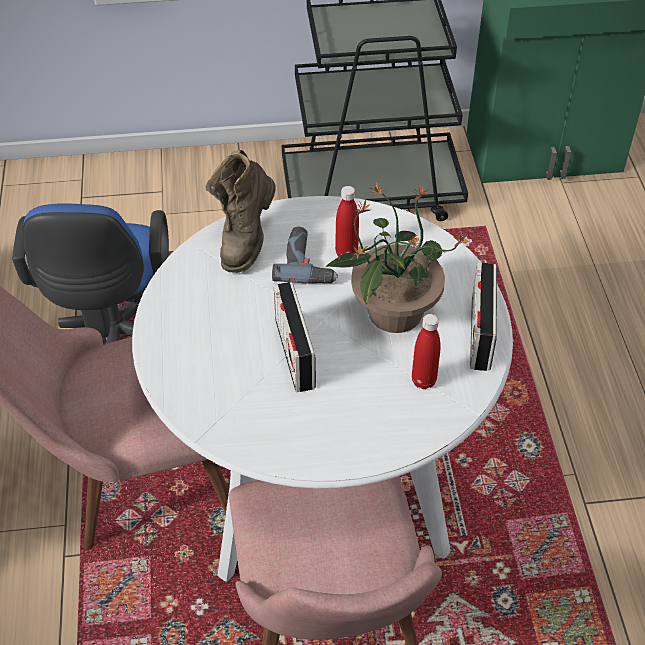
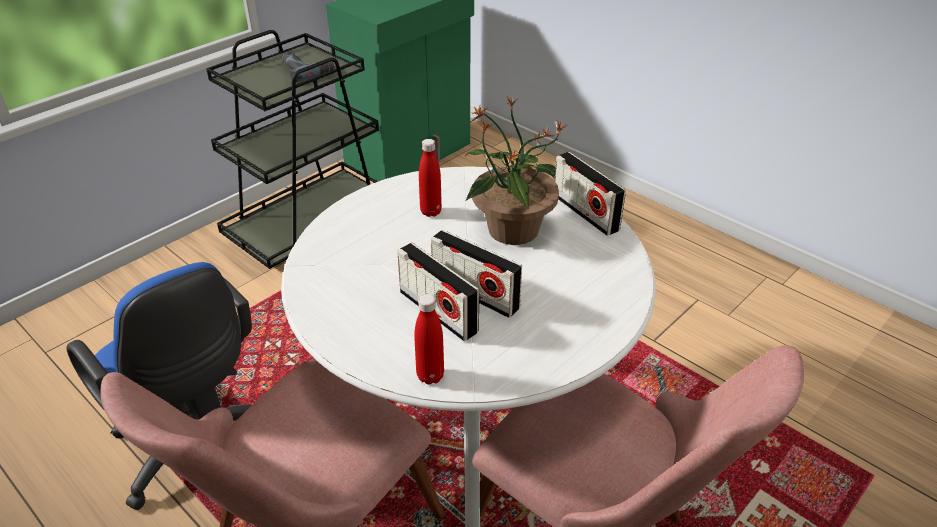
camera: 40 degrees left, 10 degrees down
(245, 239) = (338, 240): brown boot -> none
(250, 352) = (438, 312): none -> radio
(308, 263) = (409, 231): power drill -> power drill (307, 70)
(423, 381) = (587, 259): red bottle -> red bottle (430, 376)

